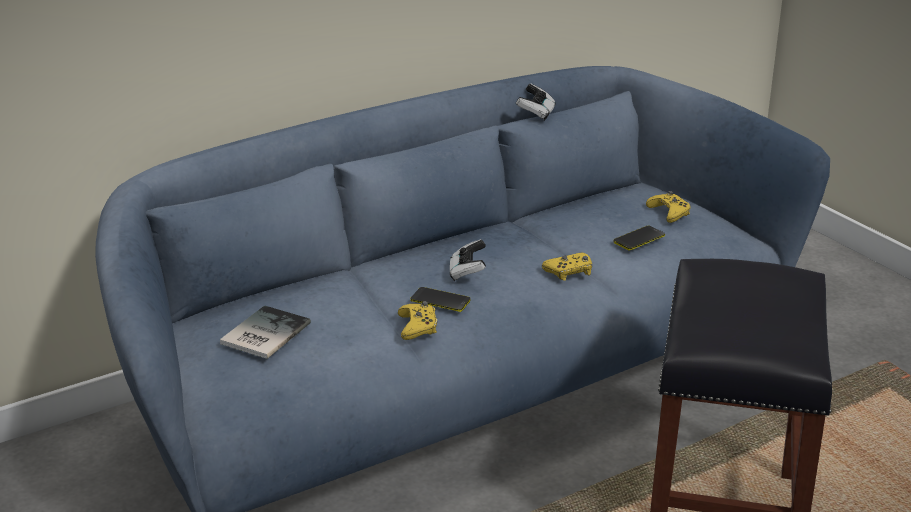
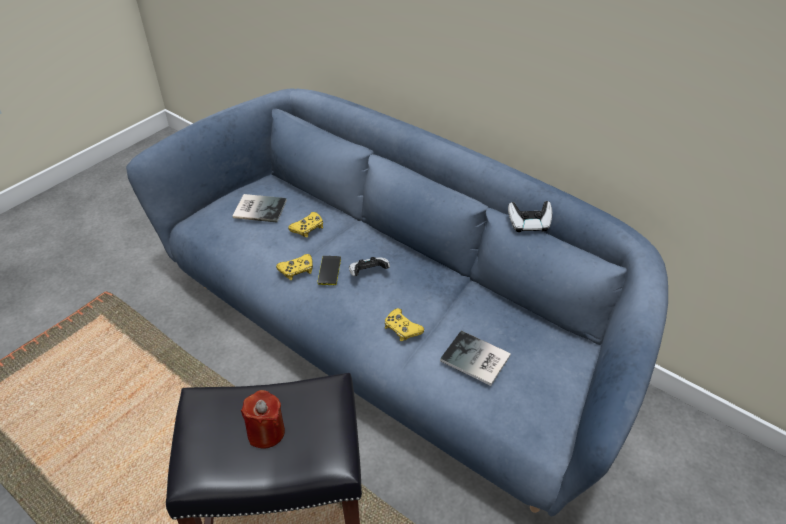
camera: 70 degrees right, 15 degrees up
(639, 239) = (476, 360): phone -> book
(669, 212) = (537, 372): yellow game controller -> yellow game controller (308, 228)
(756, 308) = (266, 432): none -> red candle

